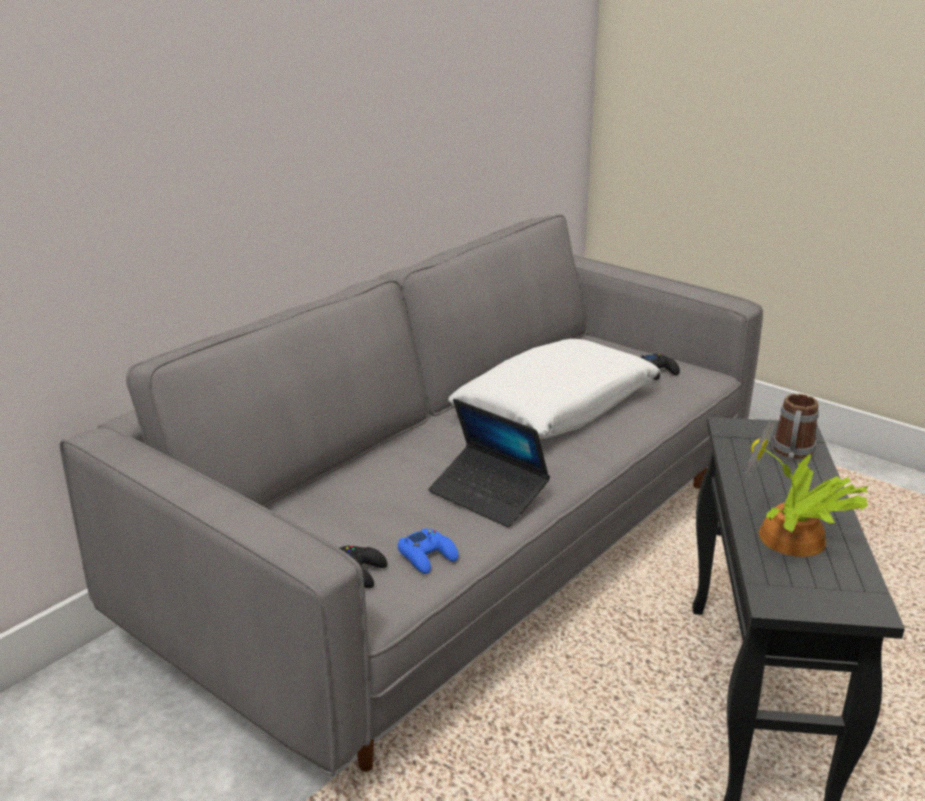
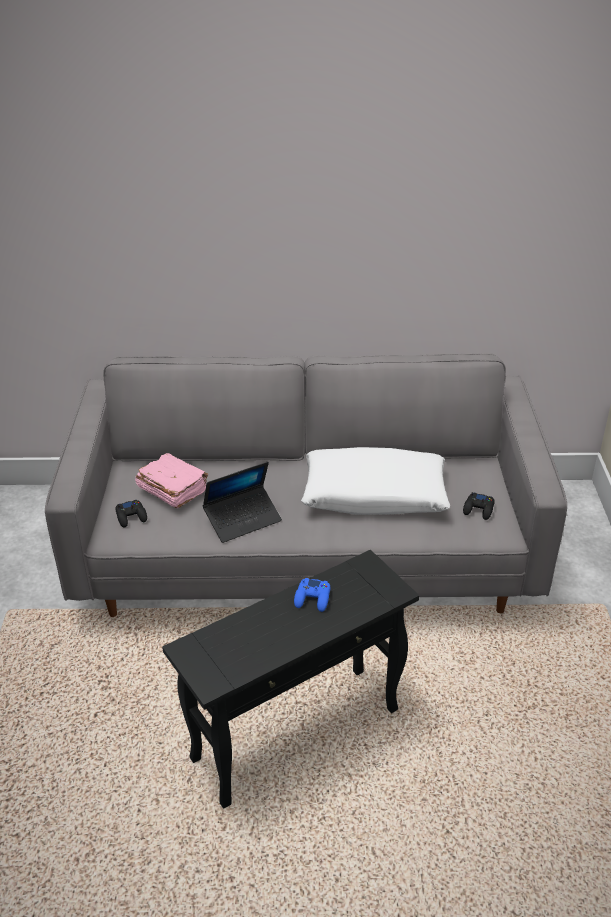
camera: 50 degrees right, 10 degrees up
(349, 519) = (172, 490): none -> pink book
(428, 556) = (166, 530): blue game controller -> blue game controller (313, 598)
(488, 495) = (243, 519): laptop -> laptop turned 120 degrees counterclockwise
(792, 453) = (360, 599): mug -> none
(794, 540) = (254, 635): potted plant -> none

